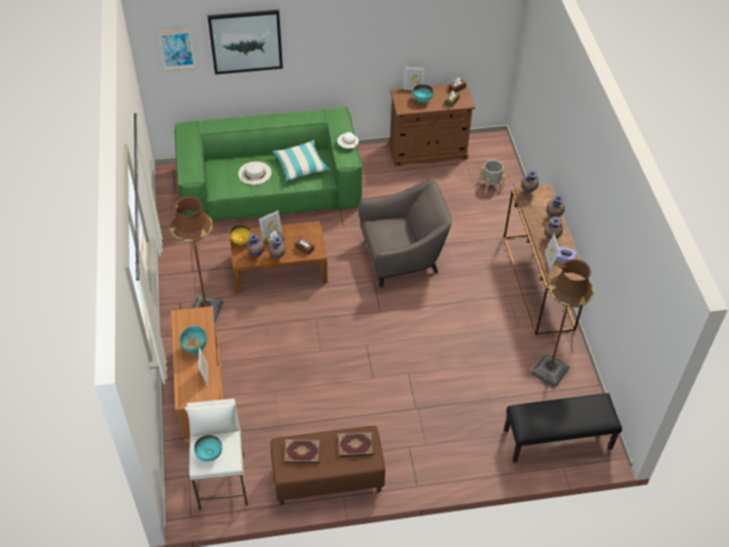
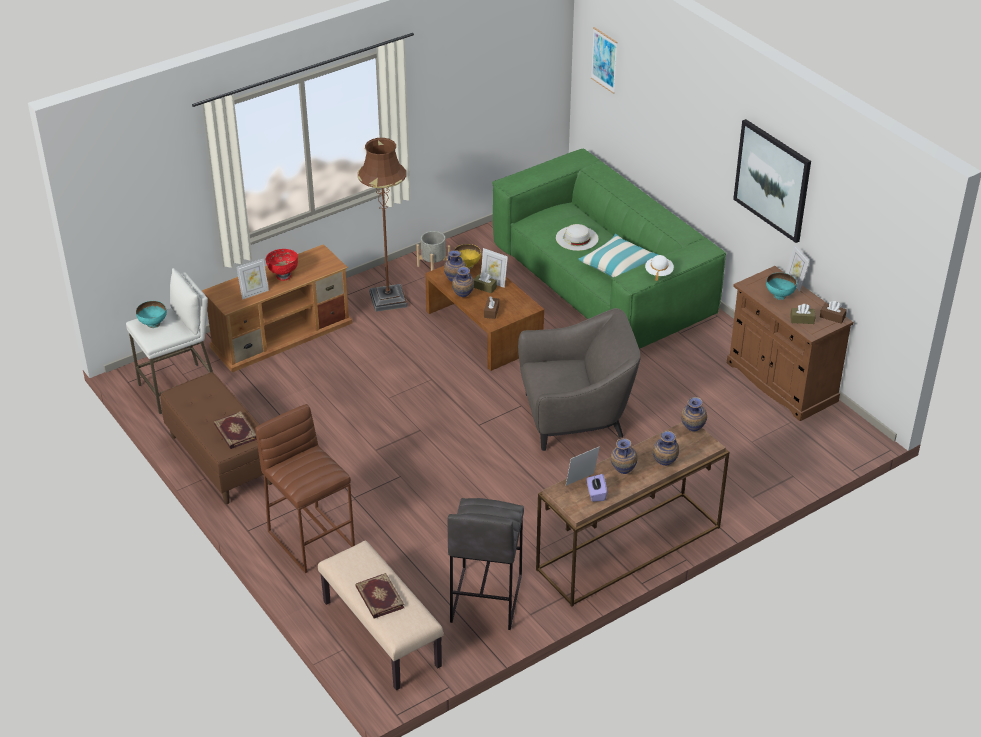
camera: 65 degrees right, 10 degrees down
(195, 349) = (283, 276): turquoise bowl -> red bowl
(246, 41) = (658, 92): picture -> picture (772, 180)
(302, 453) = (205, 398): book -> book (379, 598)
(402, 258) = (575, 417): grey armchair -> grey armchair turned 60 degrees counterclockwise
(445, 448) = (311, 538): none -> brown stool
(491, 186) = (768, 456): grey planter -> grey planter (433, 266)
(549, 371) = (485, 599): brown floor lamp -> grey stool
(557, 440) = (380, 634): black bench -> beige bench

